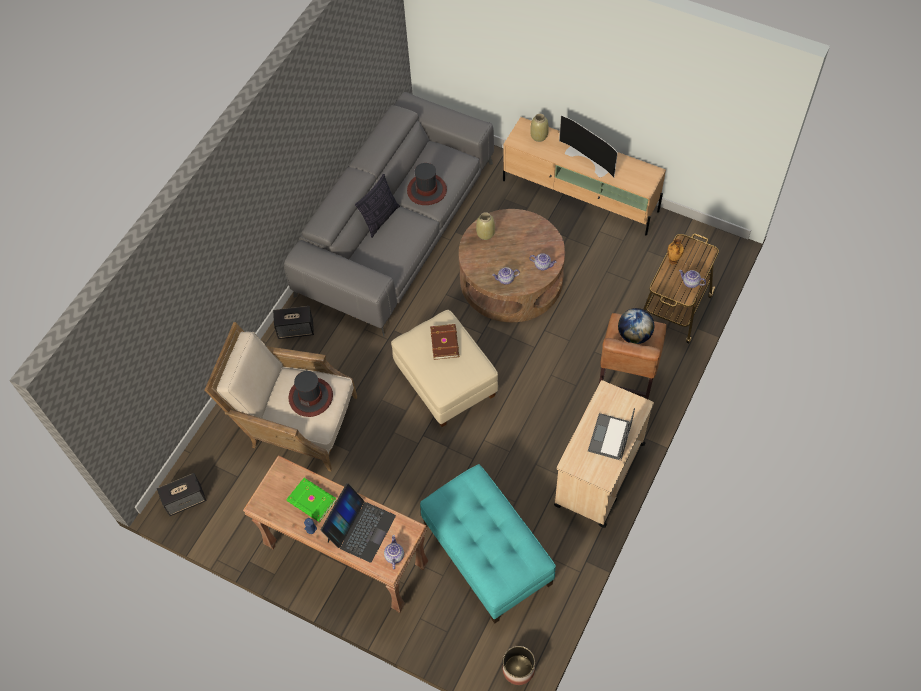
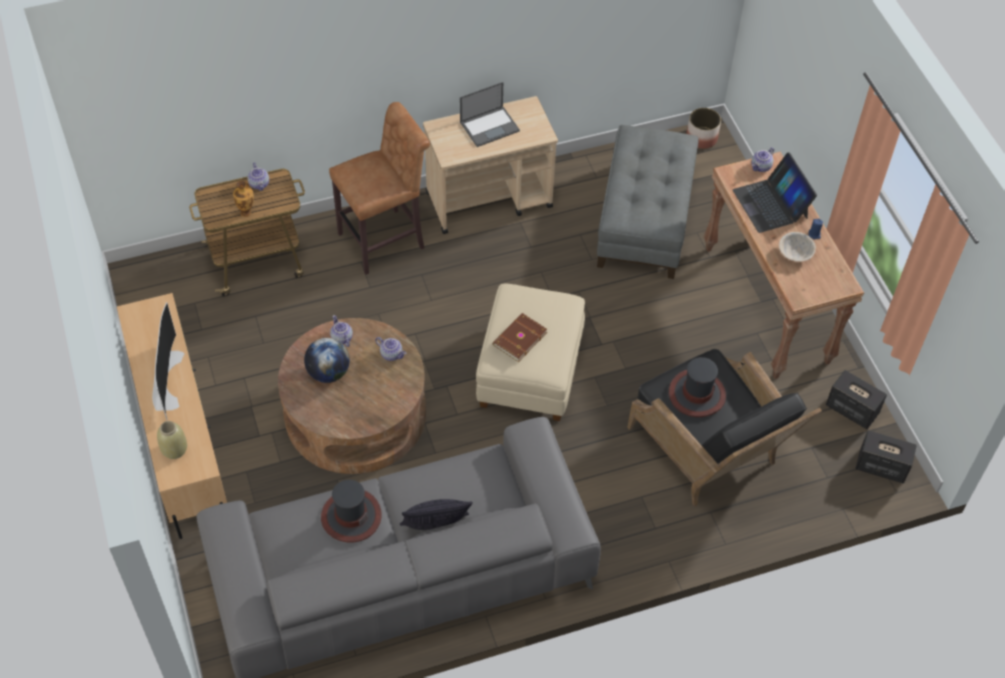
camera: 140 degrees left, 5 degrees down
(294, 421) = (711, 454): beige armchair -> black armchair
(296, 329) = (623, 548): speaker -> speaker (851, 409)
(311, 501) = (795, 253): green book -> beige bowl
(360, 528) = (771, 204): laptop -> laptop turned 90 degrees counterclockwise
(485, 234) = (353, 415): beige vase -> none
(486, 553) = (645, 220): turquoise ottoman -> grey ottoman
(634, 335) = (369, 175): globe -> globe (328, 373)

